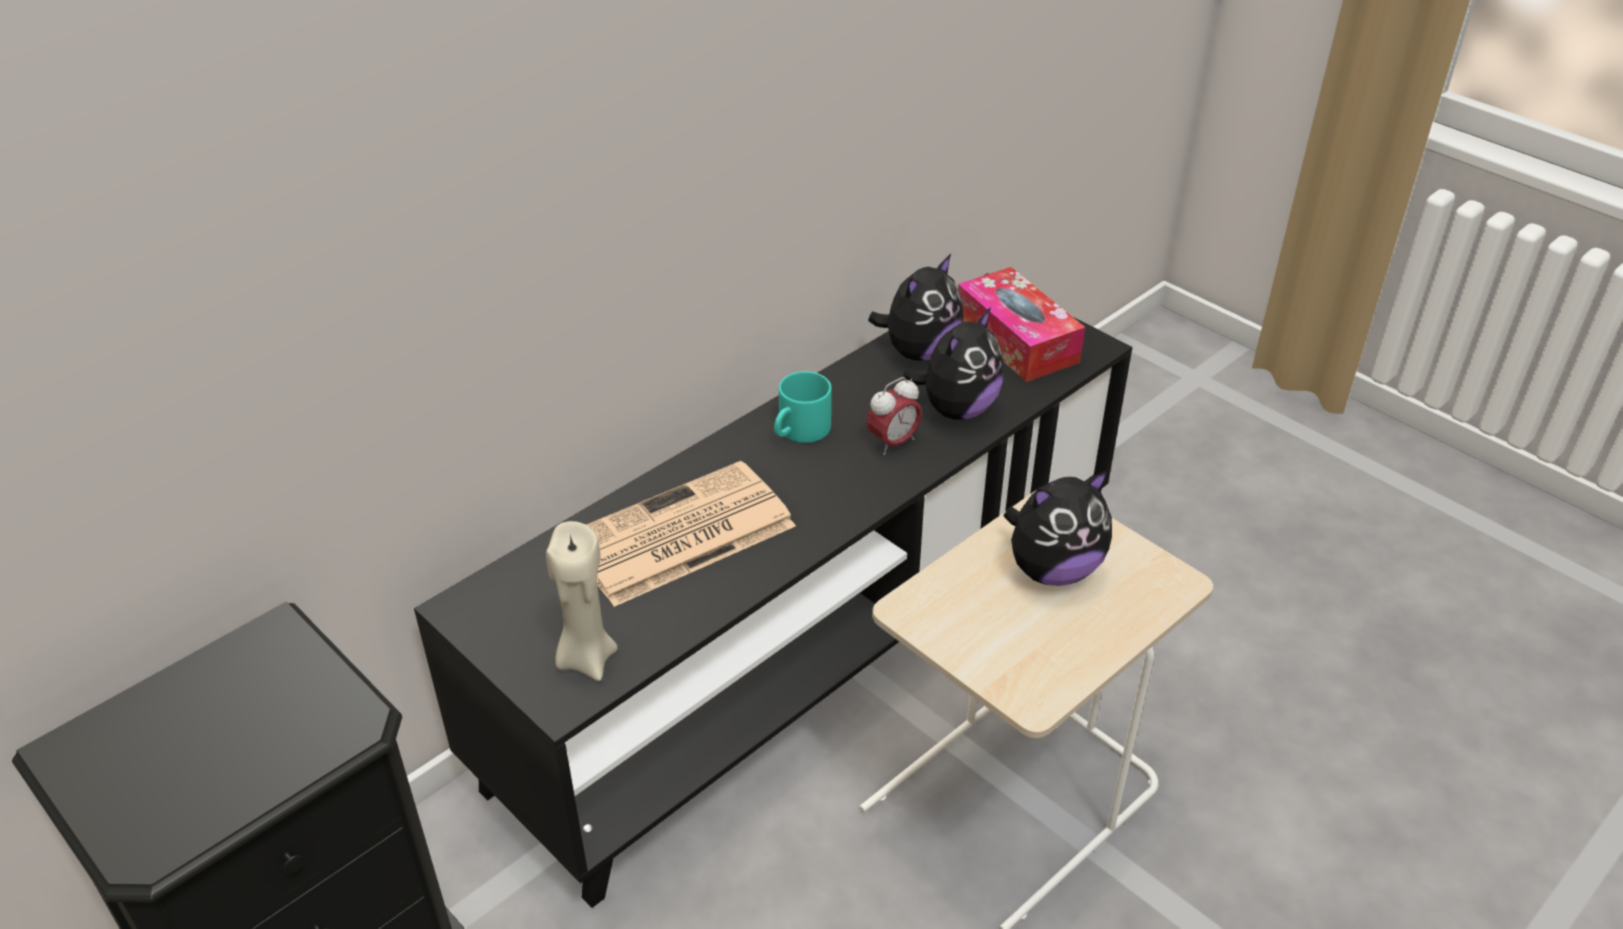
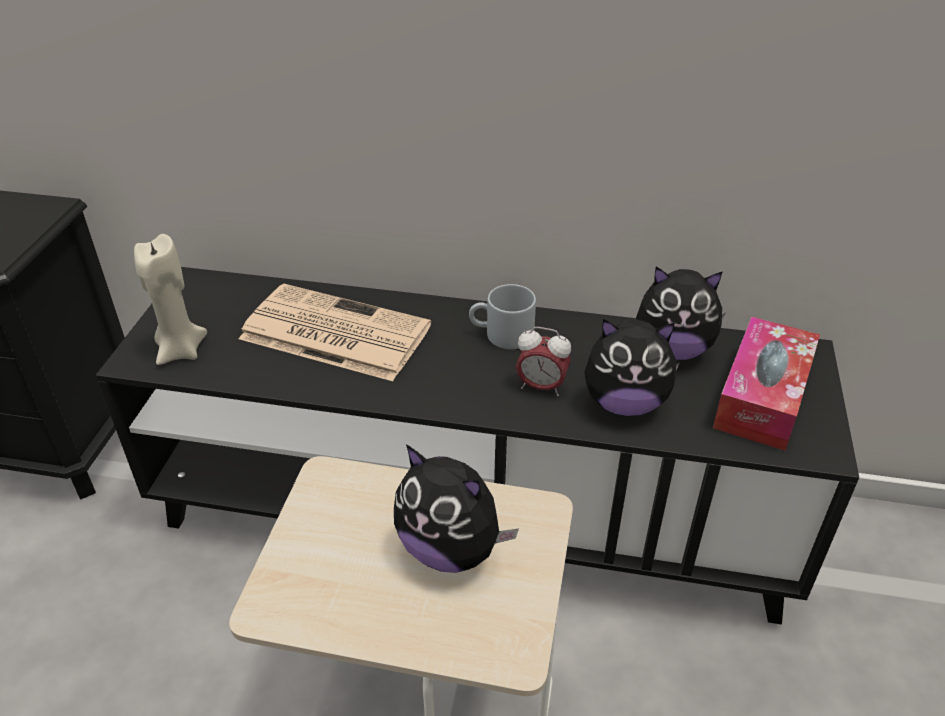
camera: 55 degrees right, 0 degrees up
(800, 432) = (501, 335): turquoise mug -> grey mug

